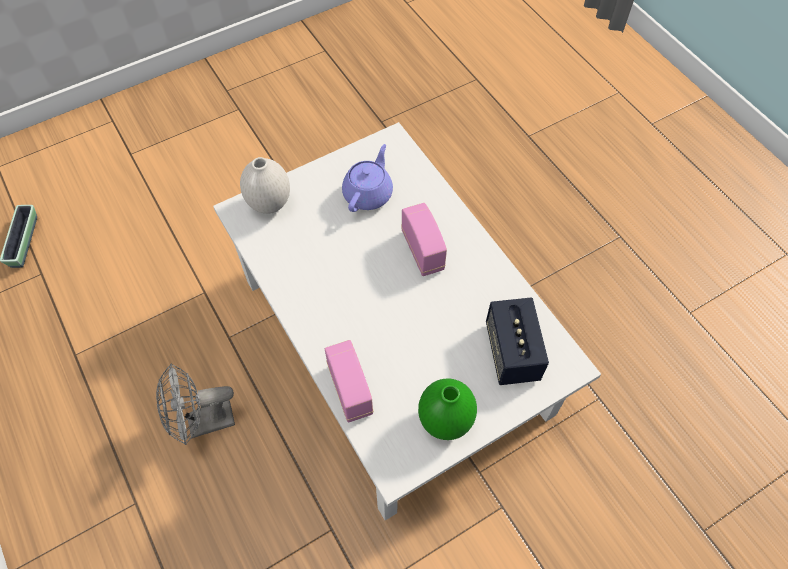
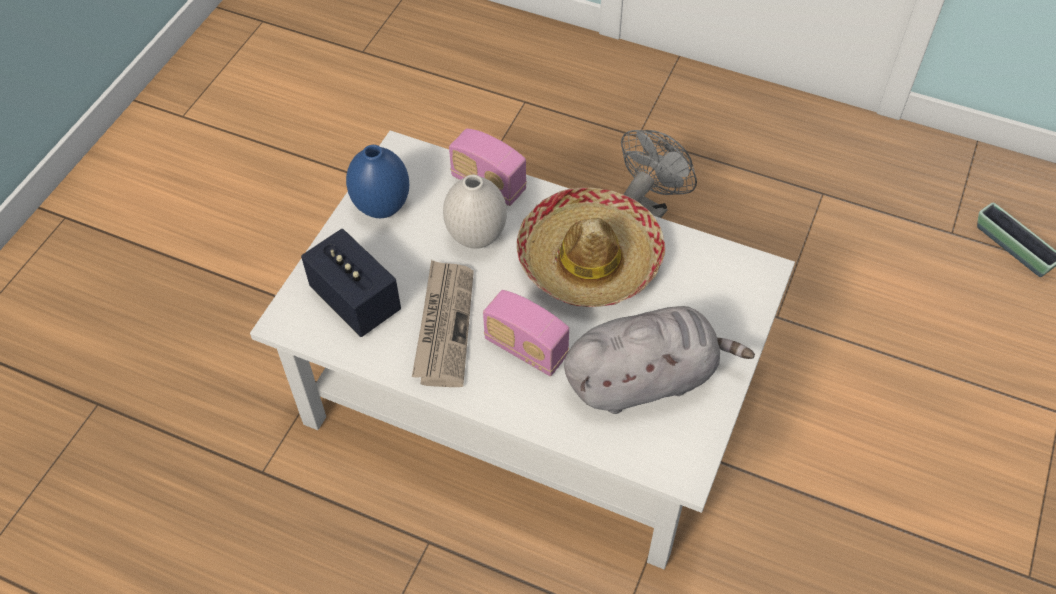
camera: 145 degrees right, 5 degrees down
(270, 204) = (739, 298): white vase -> white vase (477, 238)
(333, 284) = (589, 259): none -> hat
(368, 193) = (645, 378): purple teapot -> grey plush toy
(444, 422) = (382, 207): green vase -> blue vase
(463, 297) = (444, 325): none -> newspaper

